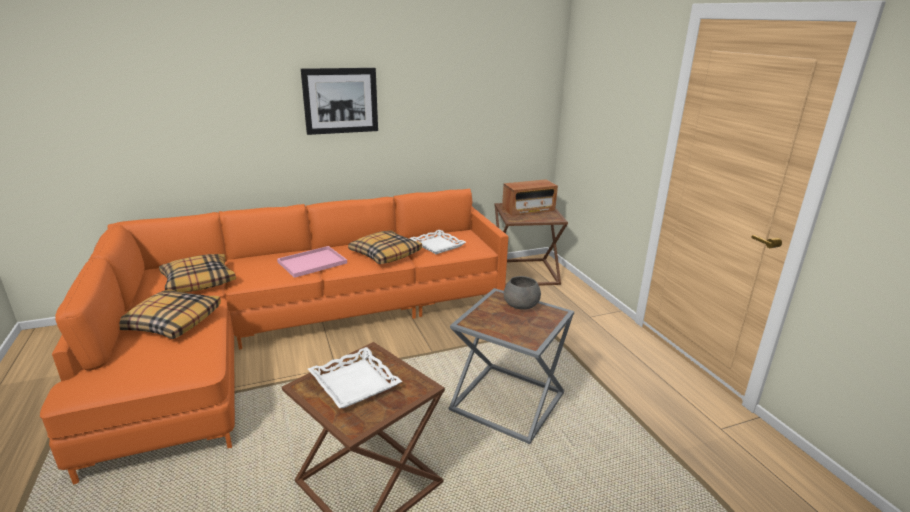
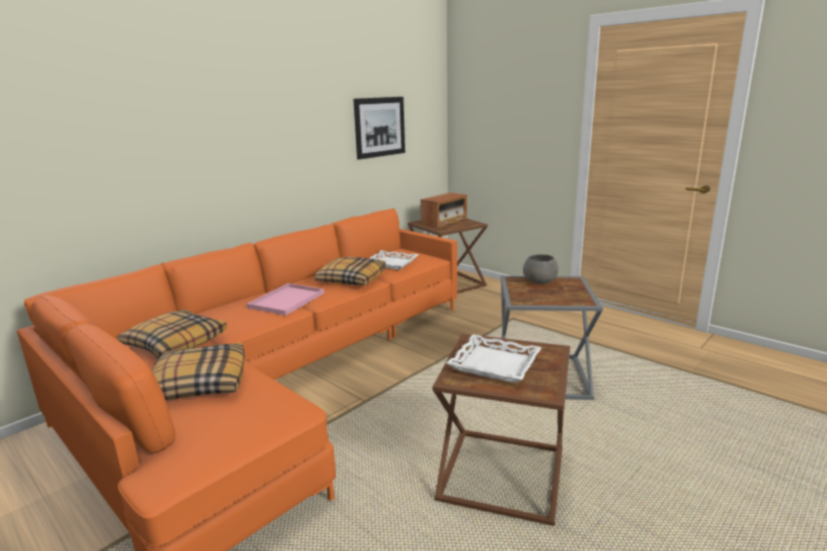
camera: 25 degrees left, 5 degrees down
(340, 101) = (271, 126): picture -> picture (380, 127)

